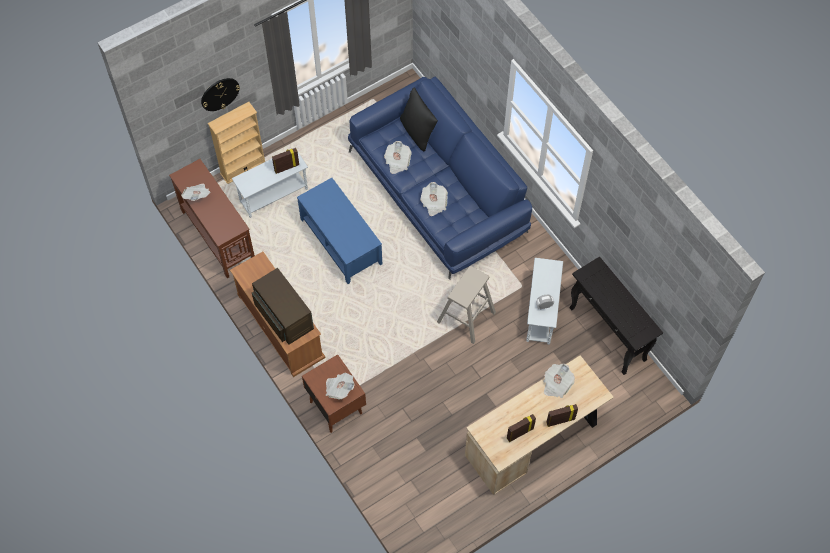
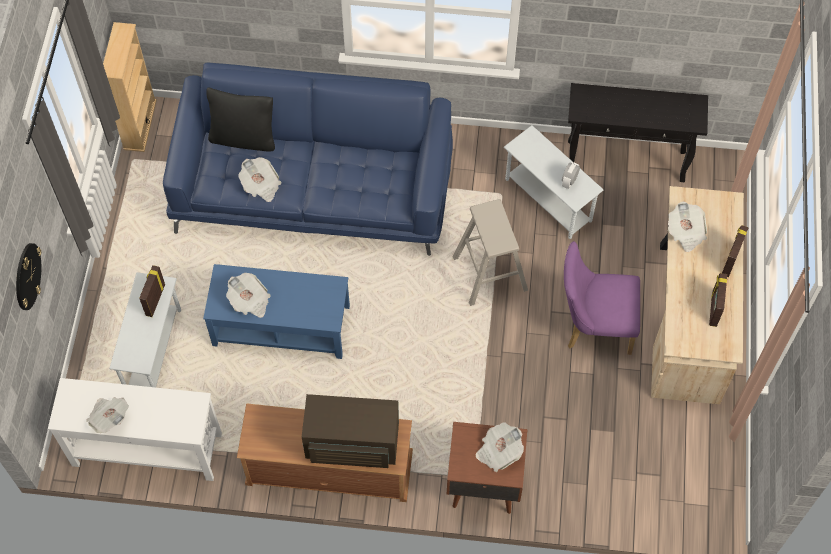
camera: 50 degrees left, 0 degrees up
(218, 235) = (146, 449): brown console table -> white console table
(243, 168) = (84, 357): beige bookcase -> beige bookcase (140, 124)
(434, 203) = (348, 189): newspaper -> newspaper (250, 301)
(482, 393) = (593, 326): none -> purple chair

